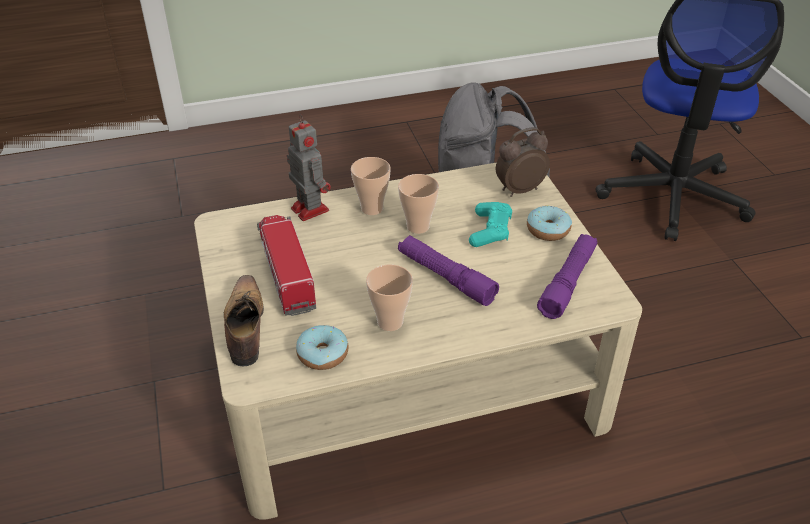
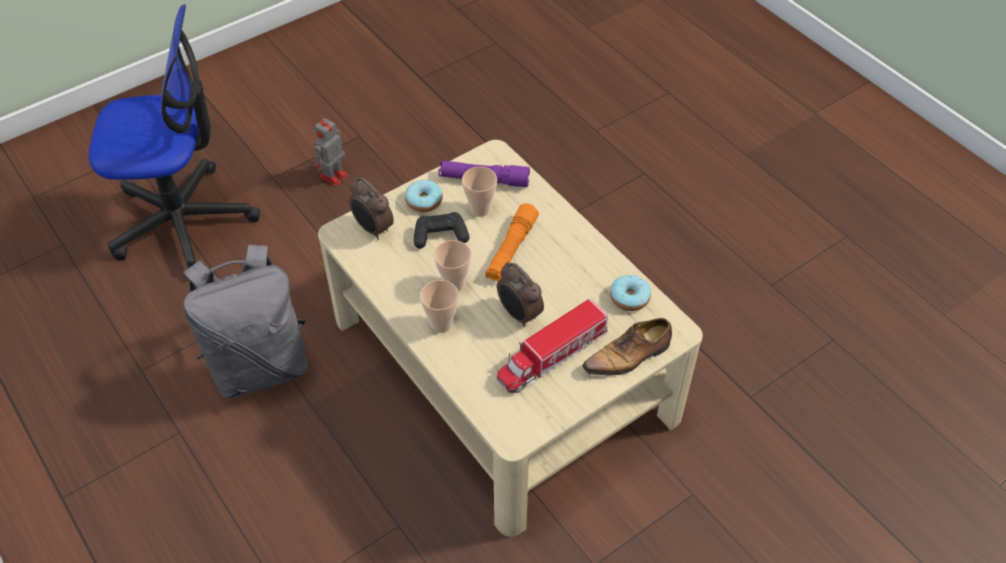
camera: 110 degrees left, 10 degrees up
(309, 208) = (460, 372): toy robot -> toy robot (332, 177)
(352, 260) = (519, 315): none -> alarm clock
(390, 322) = (577, 269): cup -> cup (480, 209)
(445, 277) = (511, 249): purple flashlight -> orange flashlight
(490, 231) = (440, 235): turquoise game controller -> black game controller

